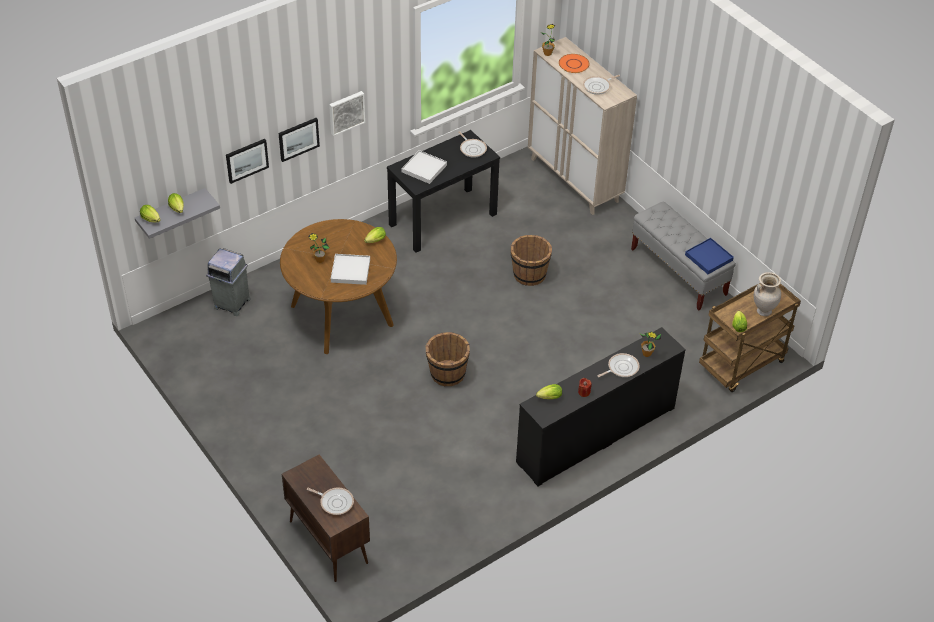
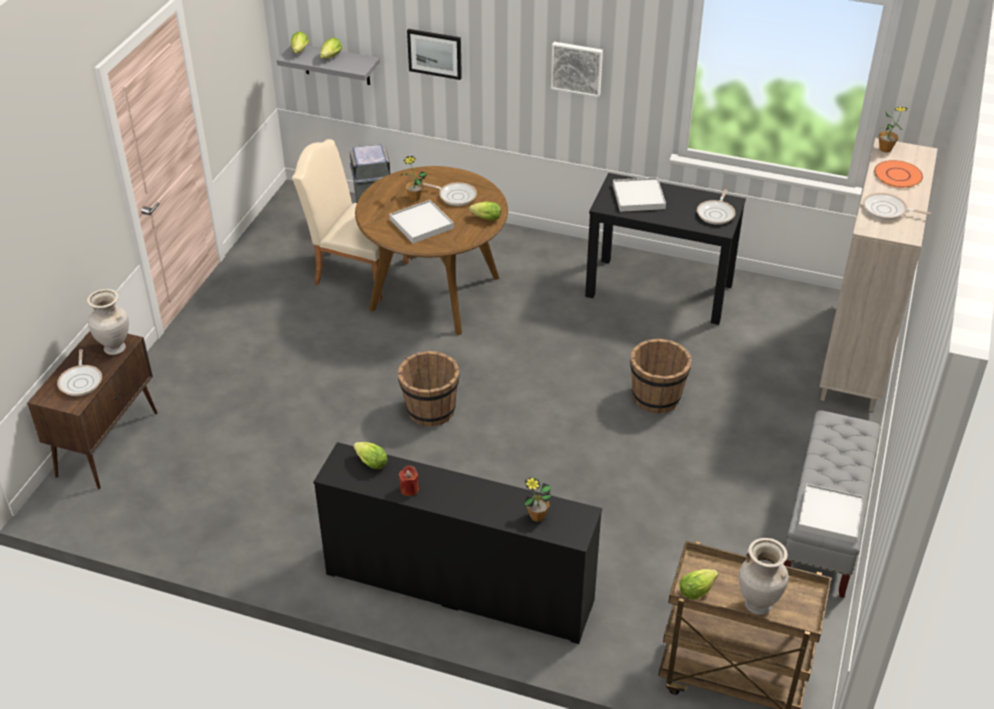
camera: 55 degrees right, 5 degrees down
(279, 340) = (356, 271): none -> beige chair
(298, 139) = (506, 66): picture -> none
(317, 472) = (115, 348): none -> beige vase
(621, 368) = (486, 504): frying pan -> frying pan (455, 196)
(708, 258) = (829, 516): blue tray -> white tray

